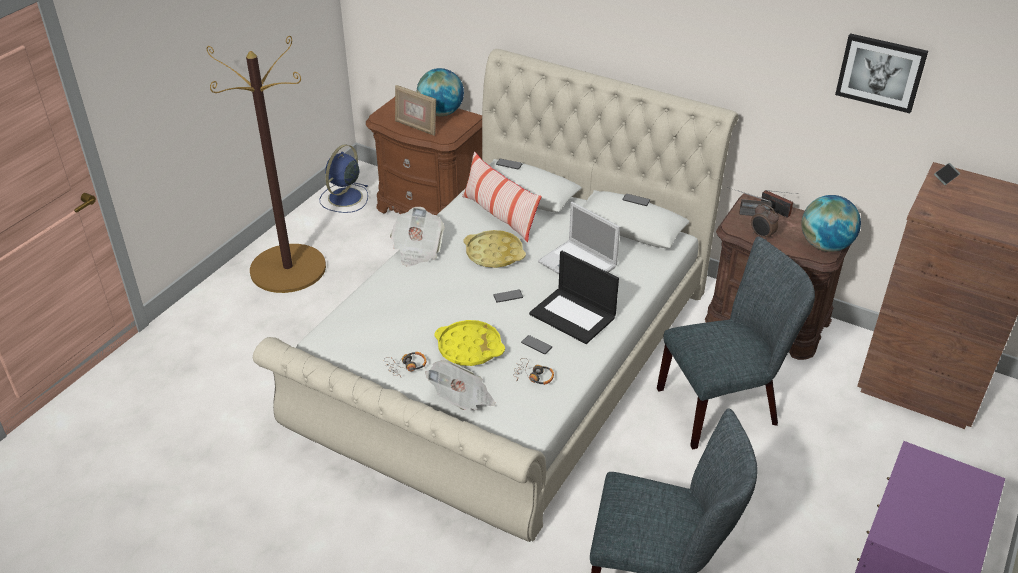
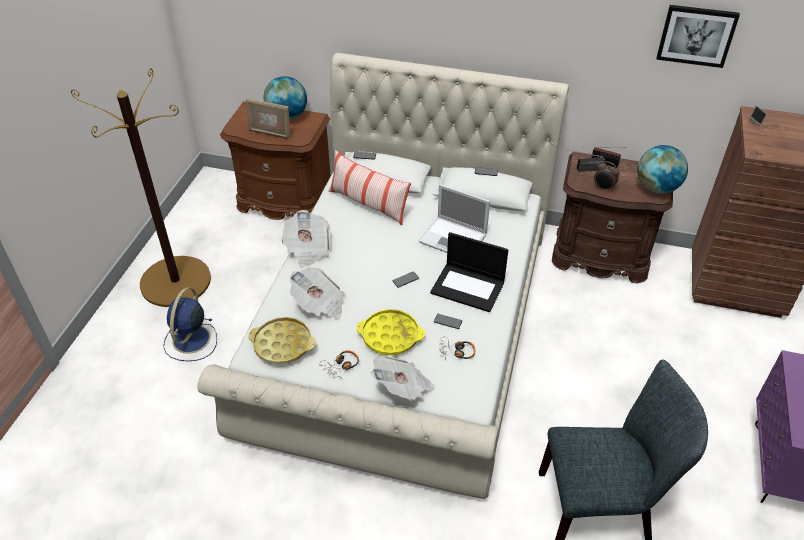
camera: 15 degrees left, 5 degrees up
(344, 198) = (204, 204): blue fan -> blue fan (190, 340)
(407, 303) = (319, 304): none -> newspaper
(494, 253) = (377, 241): yellow tray -> yellow tray (283, 344)
(724, 405) = (595, 336): grey chair -> none

